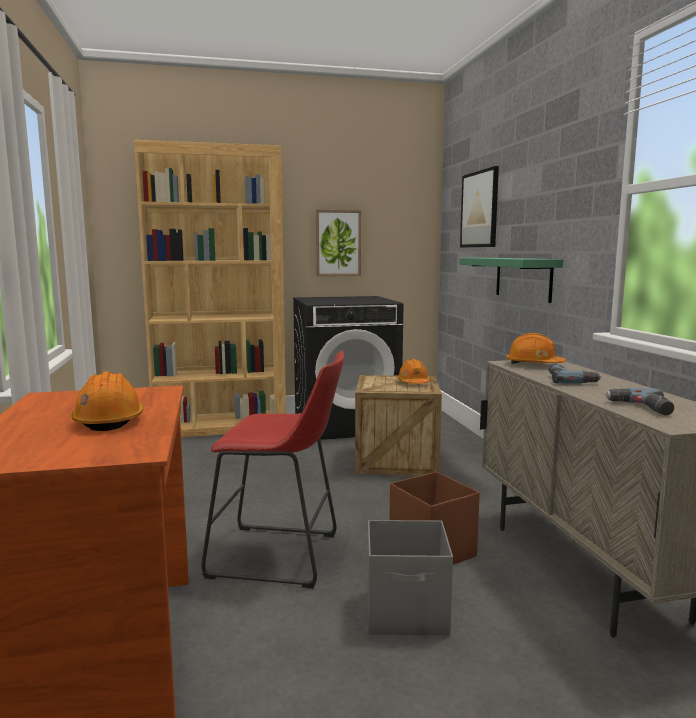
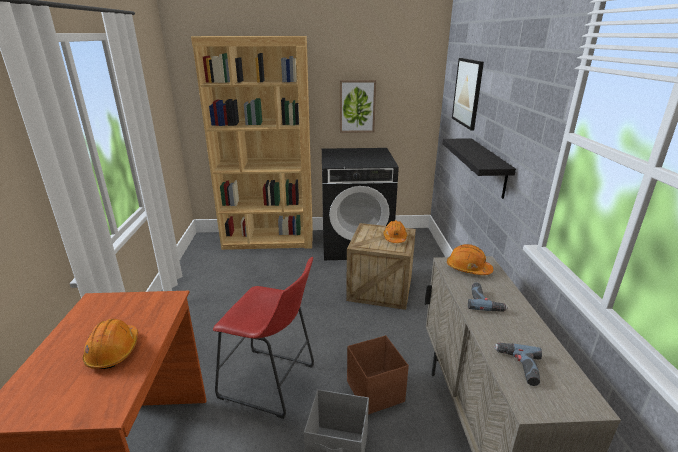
camera: 10 degrees right, 15 degrees up
(523, 278) = (488, 167): green shelf -> black shelf

